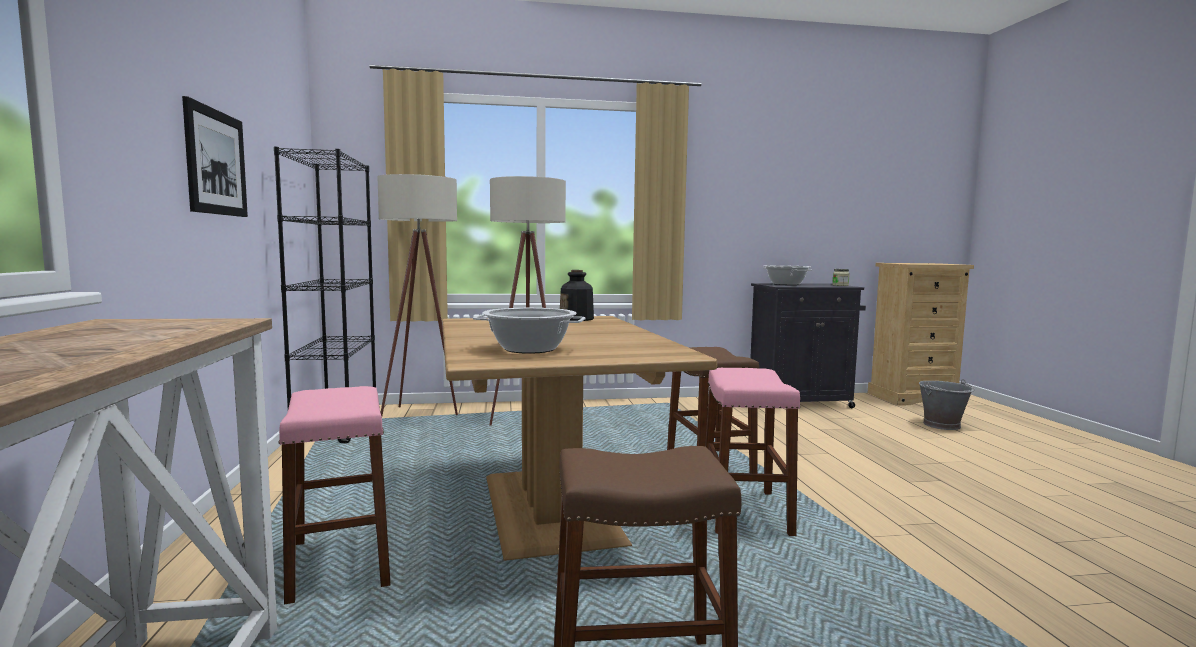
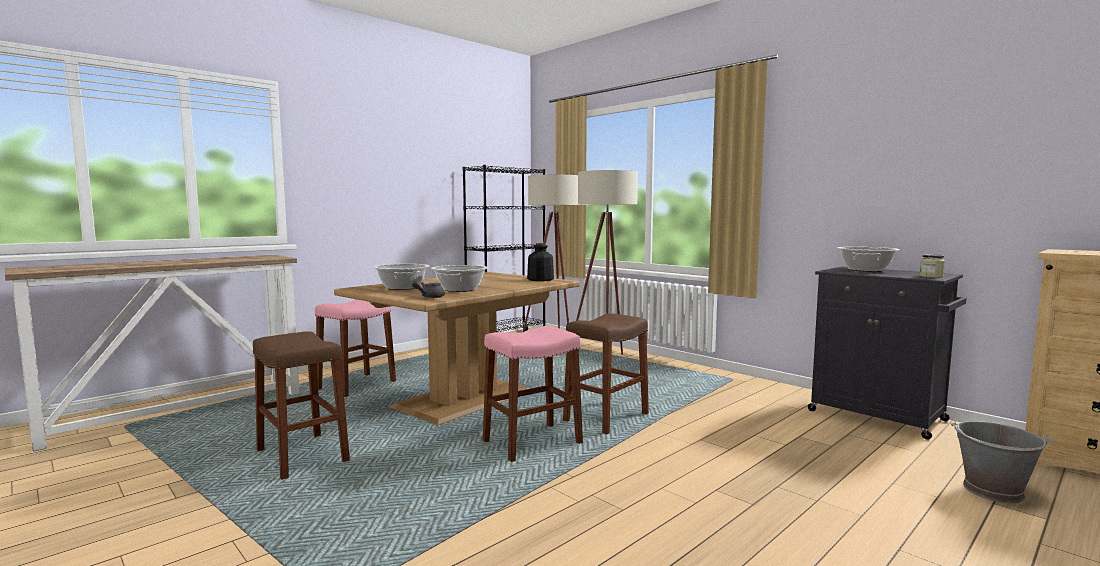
camera: 55 degrees right, 0 degrees up
(216, 162) = (405, 182): picture -> none
(605, 339) = (460, 289): none -> cooking pot
(657, 351) = (429, 297): none -> grey teapot

